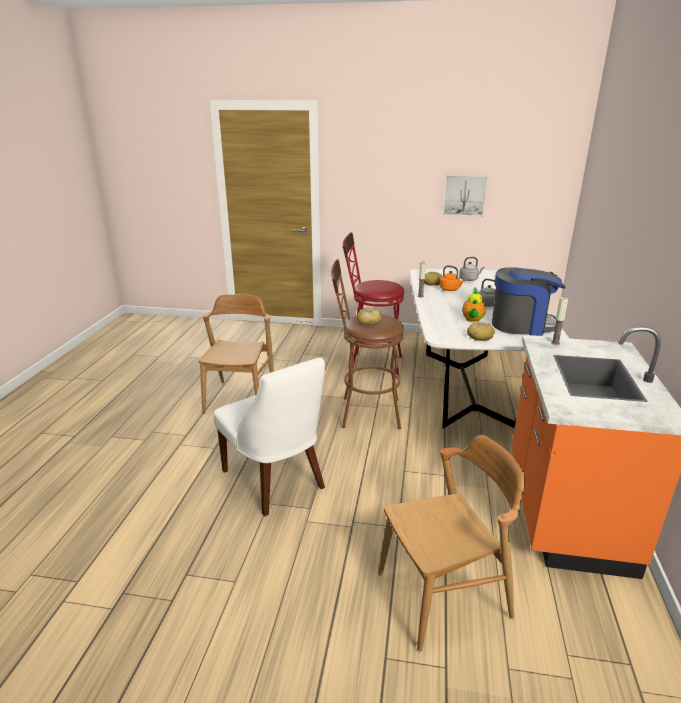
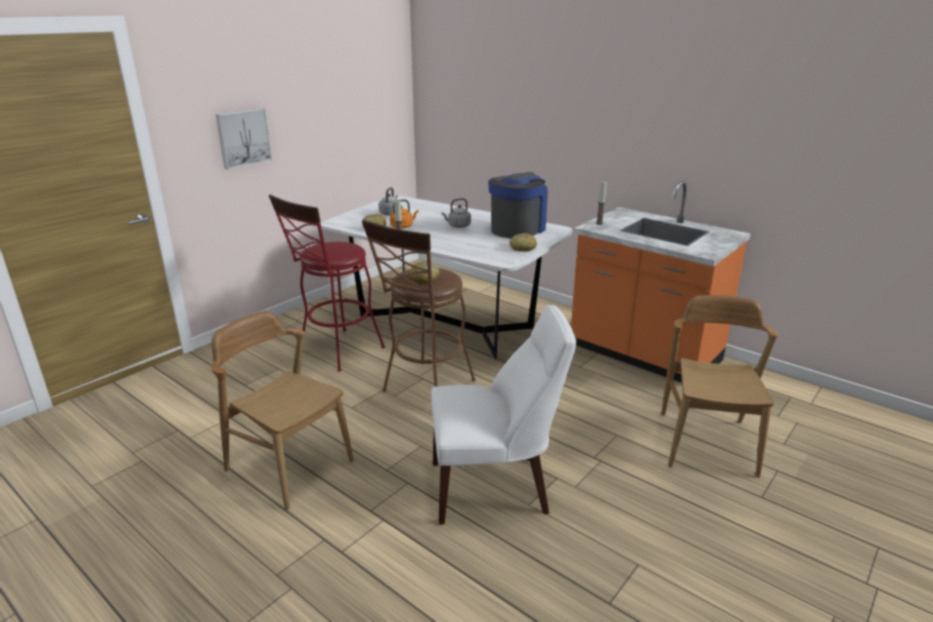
camera: 60 degrees left, 0 degrees up
(464, 195) = (324, 124): picture -> picture (243, 138)
(472, 320) = (485, 240): teapot -> none

